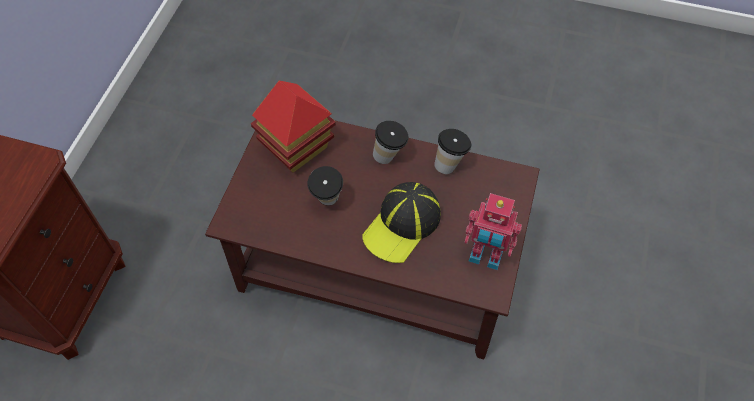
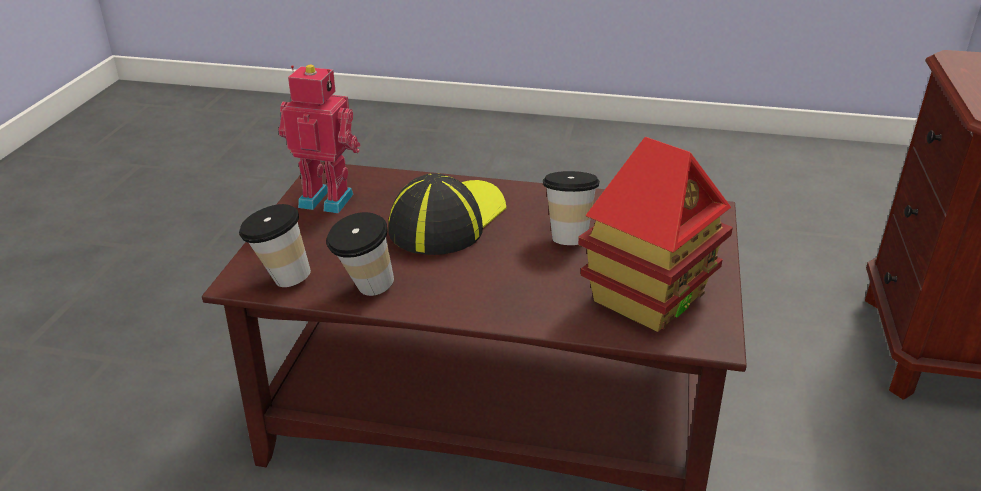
camera: 175 degrees right, 25 degrees down
(390, 157) = (474, 294): cup -> cup (280, 279)

